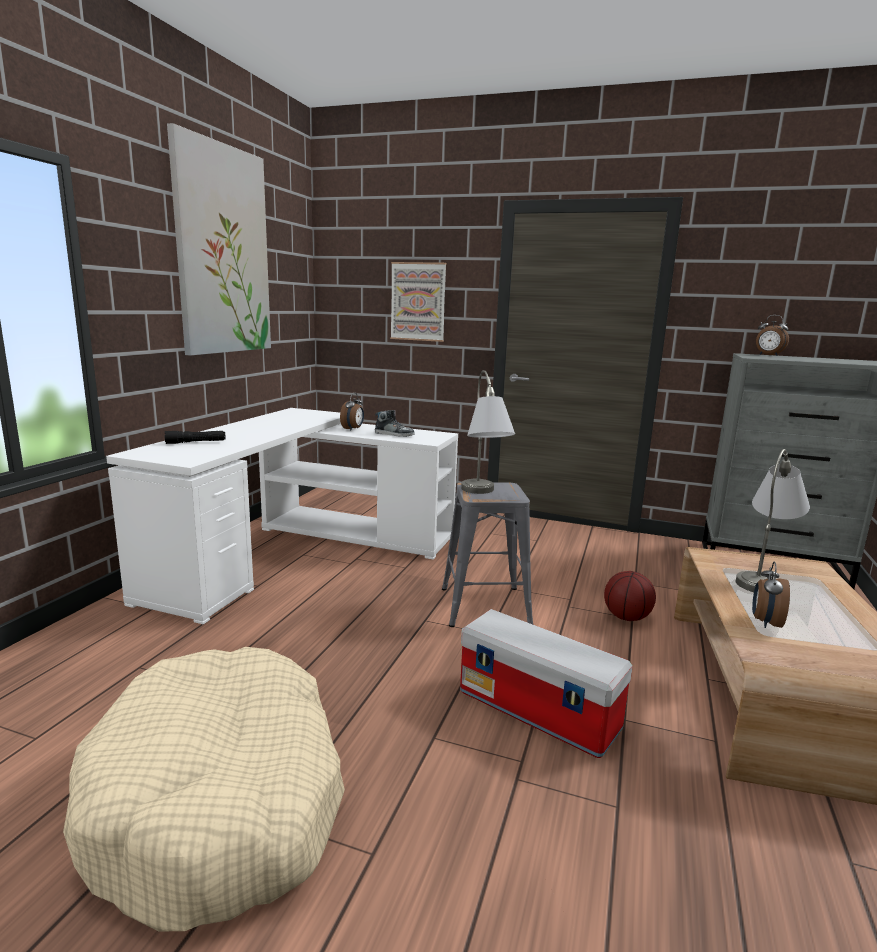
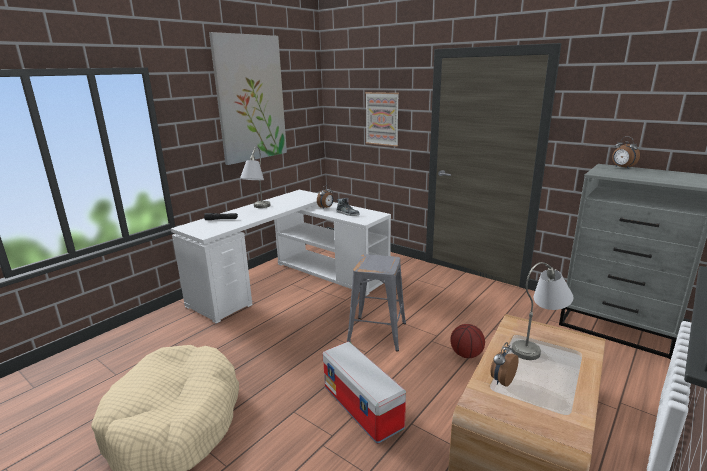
camera: 20 degrees right, 5 degrees up
(482, 495) = (367, 266): grey table lamp -> grey table lamp (257, 209)

